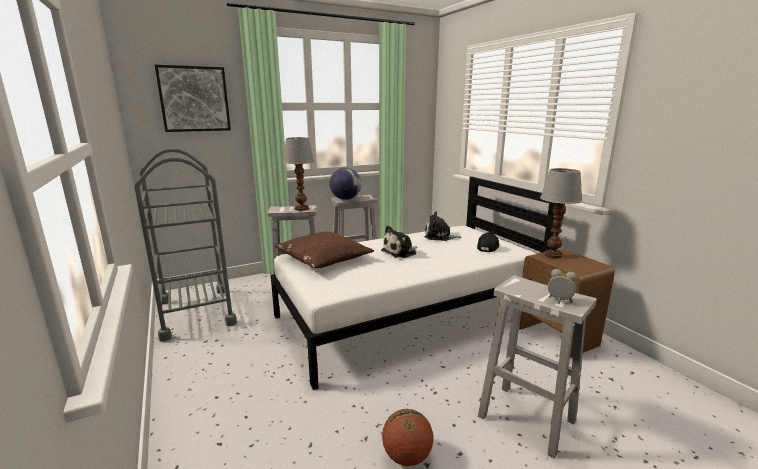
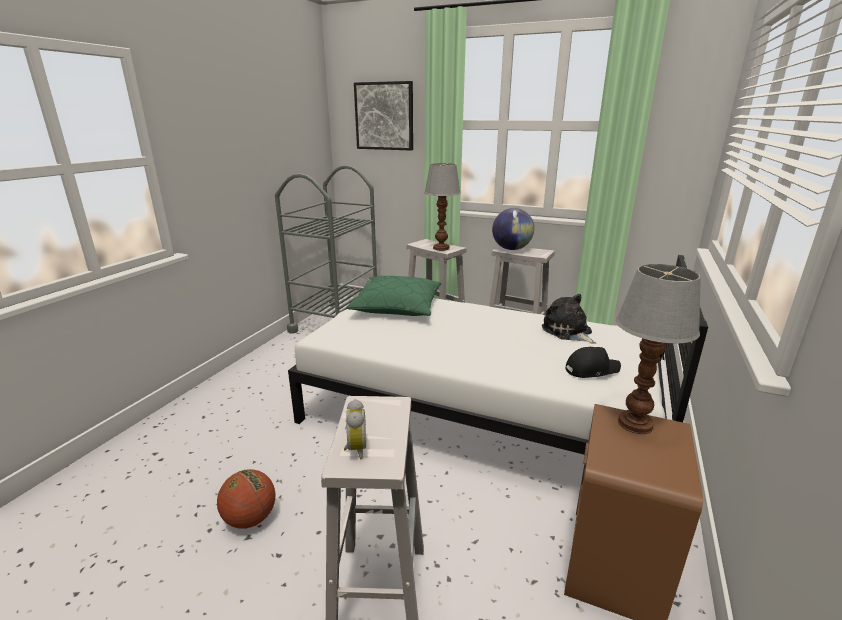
camera: 50 degrees right, 5 degrees up
(324, 258) = (397, 306): brown pillow -> green pillow
(400, 252) = (475, 330): plush toy -> none

